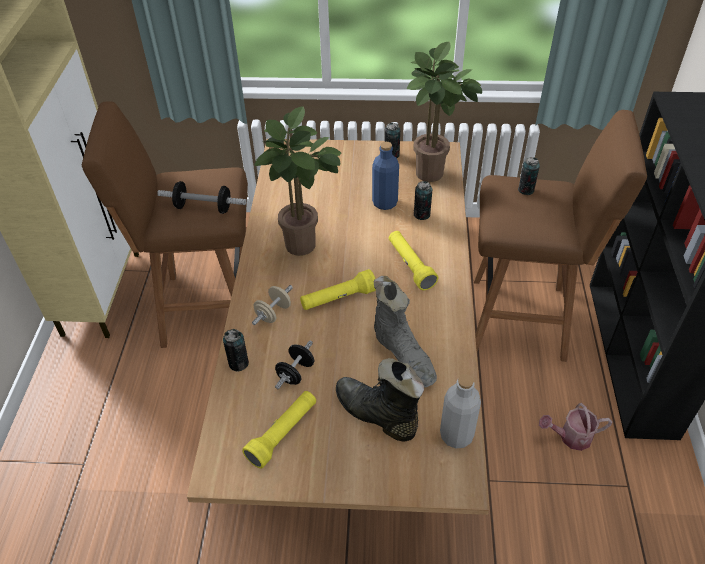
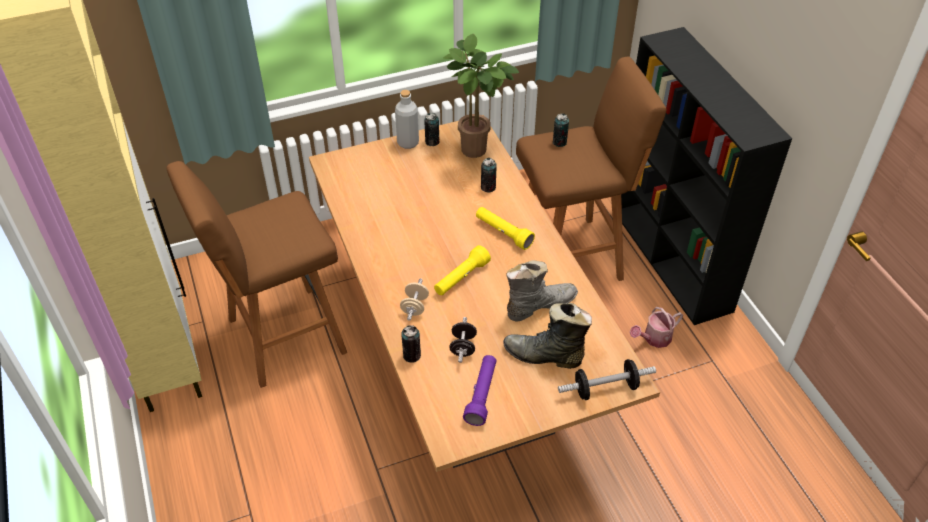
camera: 25 degrees left, 0 degrees up
(203, 208) = (291, 237): dumbbell -> dumbbell (605, 388)
(283, 433) = (482, 395): yellow flashlight -> purple flashlight
(304, 248) = (406, 245): potted plant -> none
(384, 203) = (451, 186): blue bottle -> none
(403, 356) = (539, 305): grey boot -> grey boot turned 60 degrees counterclockwise
(456, 435) = (610, 349): grey bottle -> grey bottle (408, 142)

